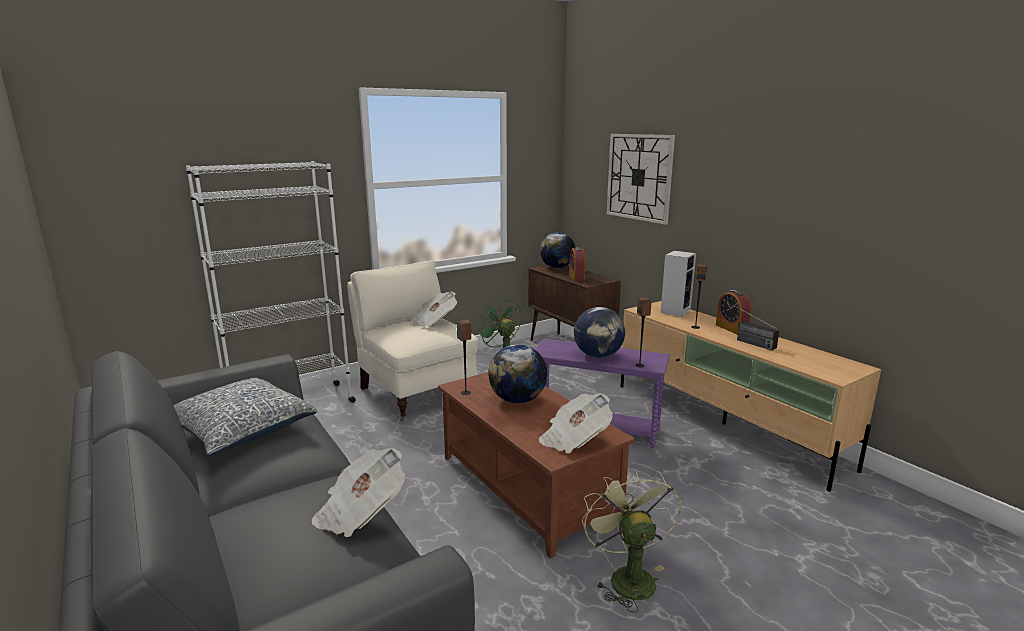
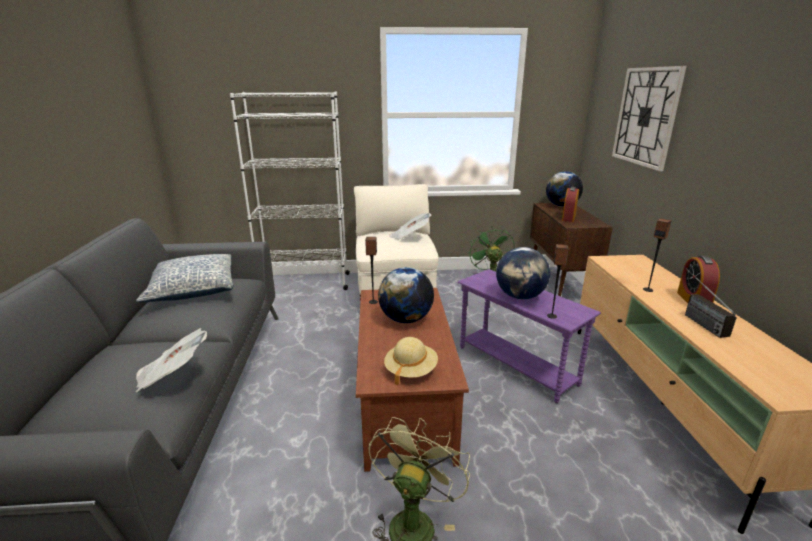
camera: 30 degrees right, 5 degrees up
(574, 439) = (410, 370): newspaper -> beige hat
(675, 311) = (644, 268): speaker -> none

